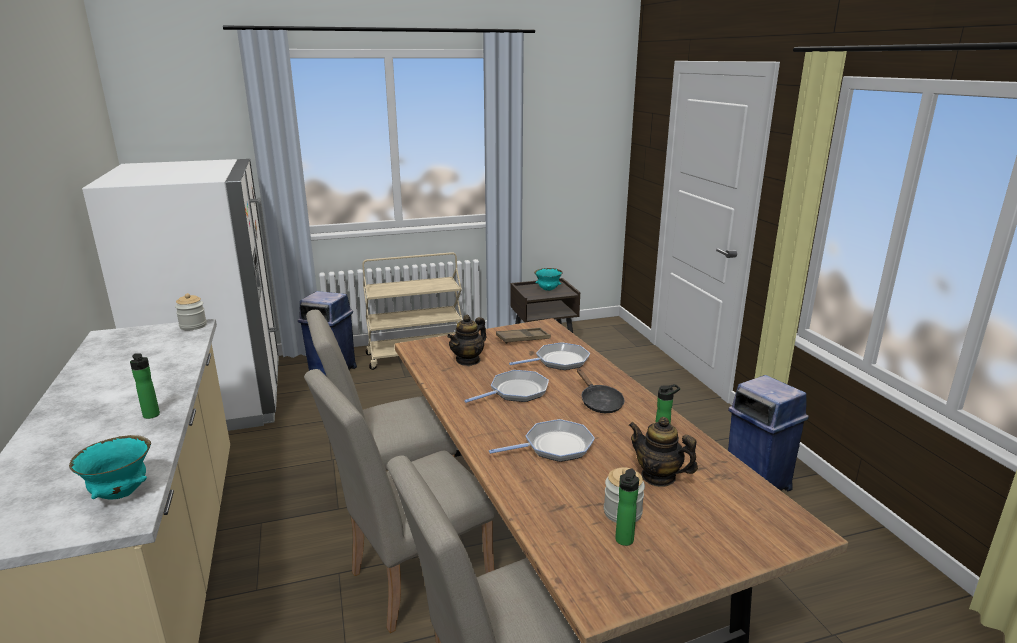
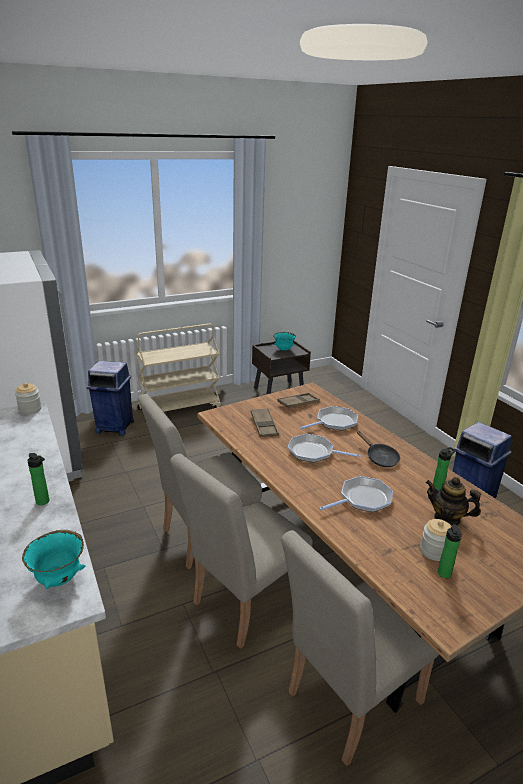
camera: 10 degrees left, 5 degrees up
(468, 360) = (264, 425): teapot -> brown tray
(516, 392) = (313, 452): frying pan -> frying pan turned 120 degrees counterclockwise

